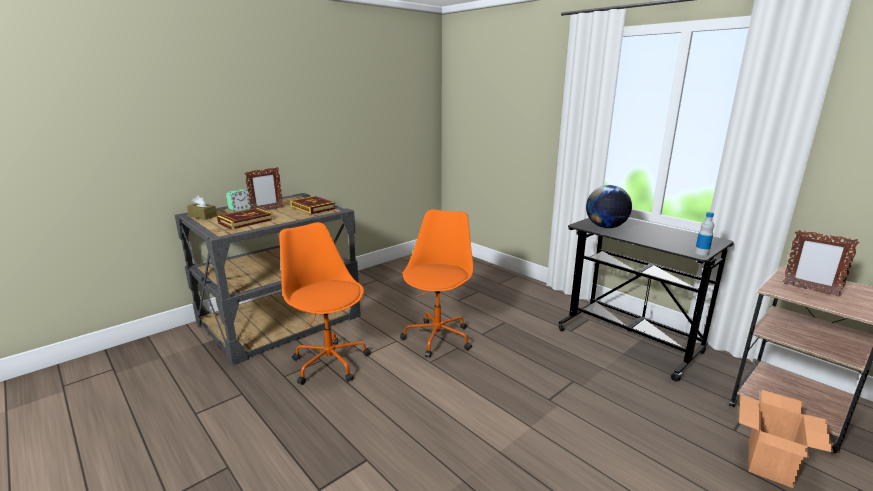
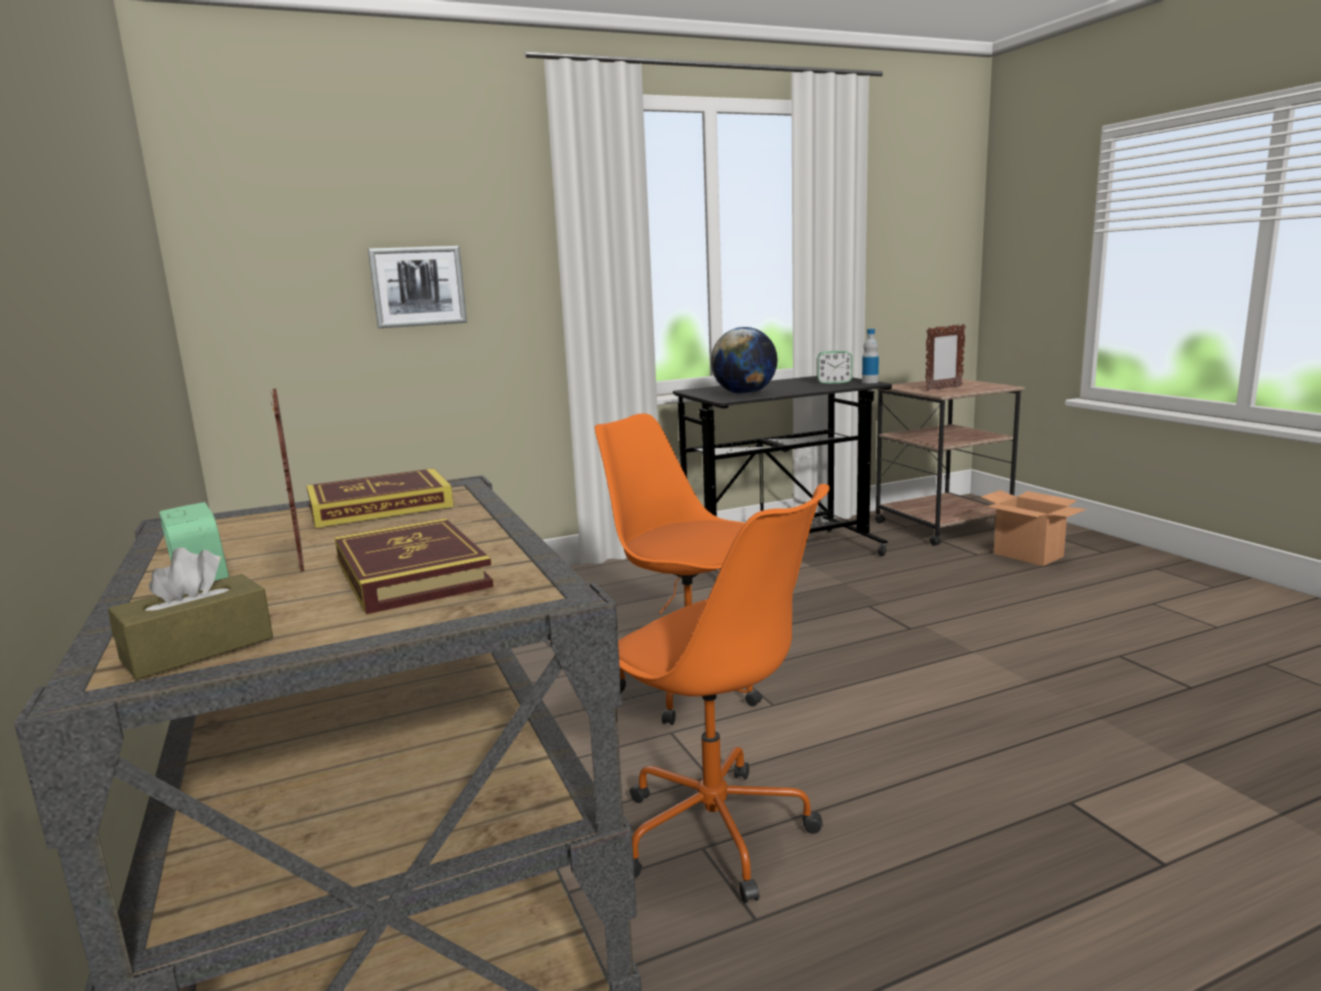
camera: 70 degrees left, 5 degrees down
(329, 362) = (719, 834): orange office chair -> orange office chair turned 120 degrees counterclockwise
(510, 130) = (418, 286): none -> picture
(687, 243) = (834, 382): none -> alarm clock

